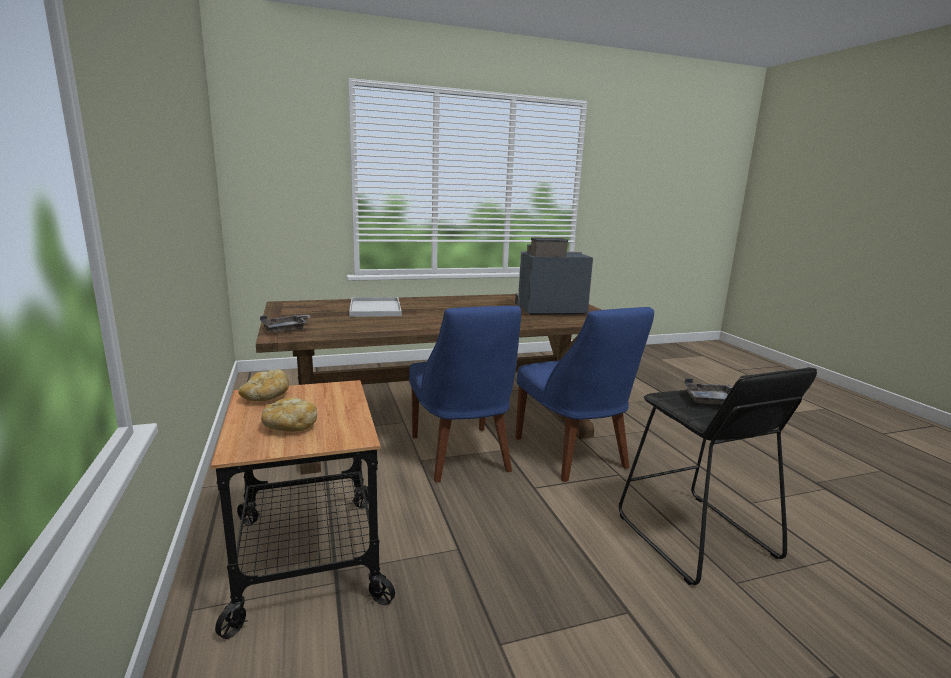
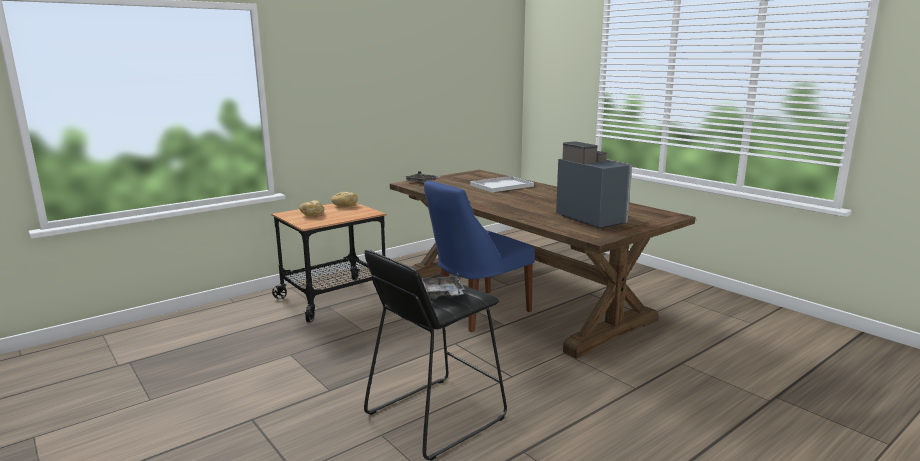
camera: 70 degrees right, 0 degrees up
(573, 455) = (526, 352): blue chair -> none

